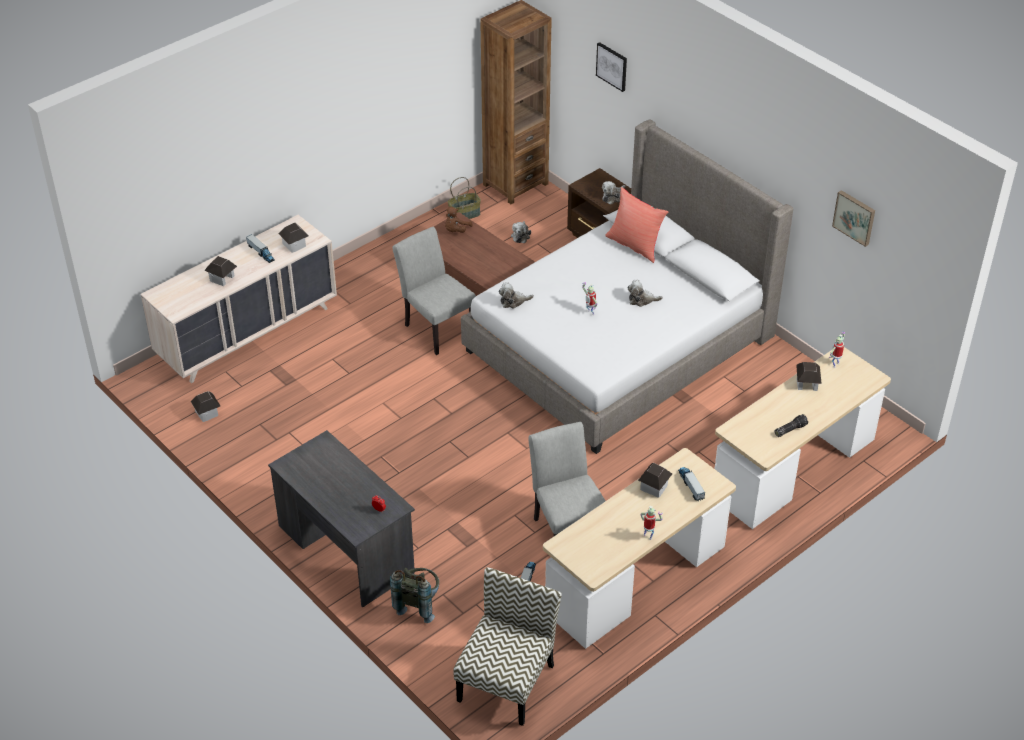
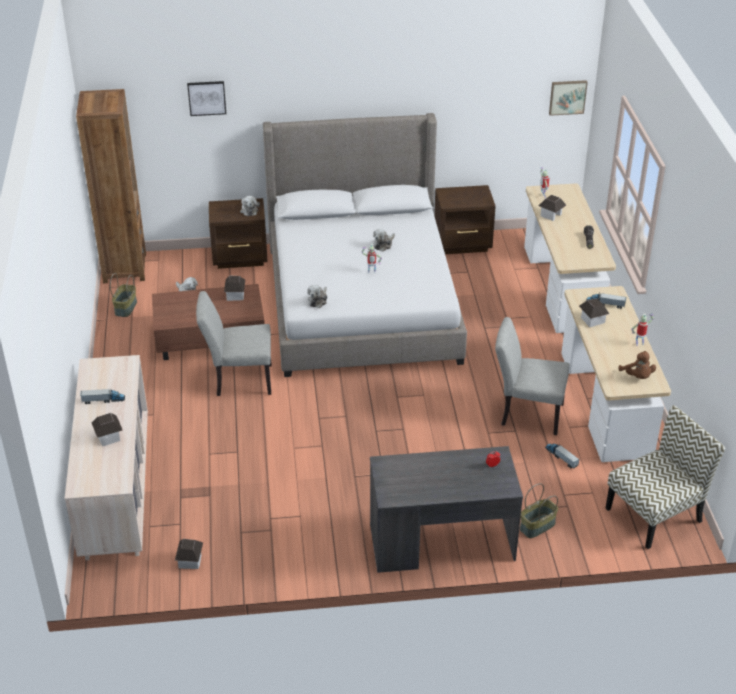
camera: 55 degrees left, 5 degrees down
(294, 245) = (118, 377): toy house -> toy house (235, 295)
(418, 604) = (537, 527): grey backpack -> basket
(456, 230) = (172, 304): brown plush toy -> brown plush toy (637, 376)
(506, 681) = (654, 514): chair -> chair turned 90 degrees clockwise
(635, 245) = (321, 221): red pillow -> none
(787, 367) = (463, 244): none -> brown nightstand
(855, 217) = (493, 87): picture -> picture (567, 97)

